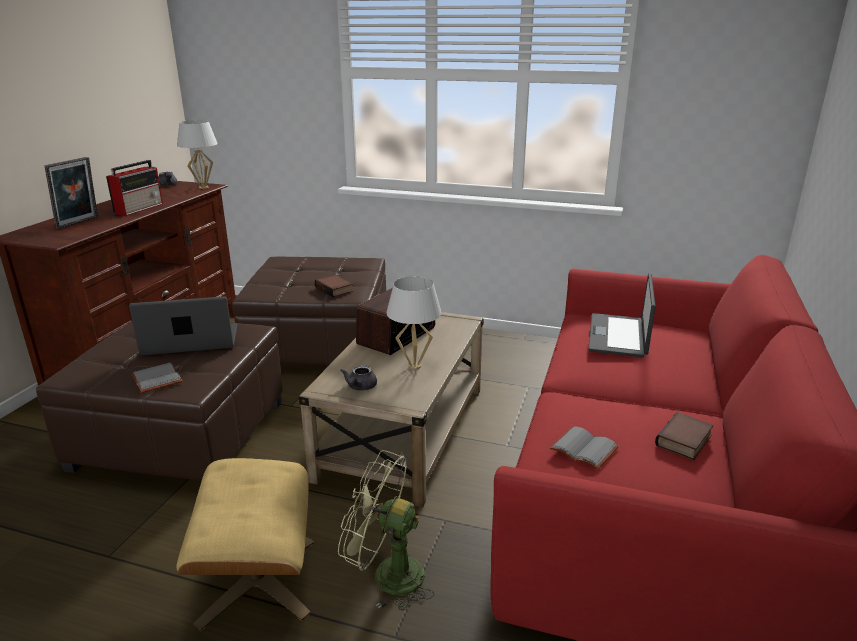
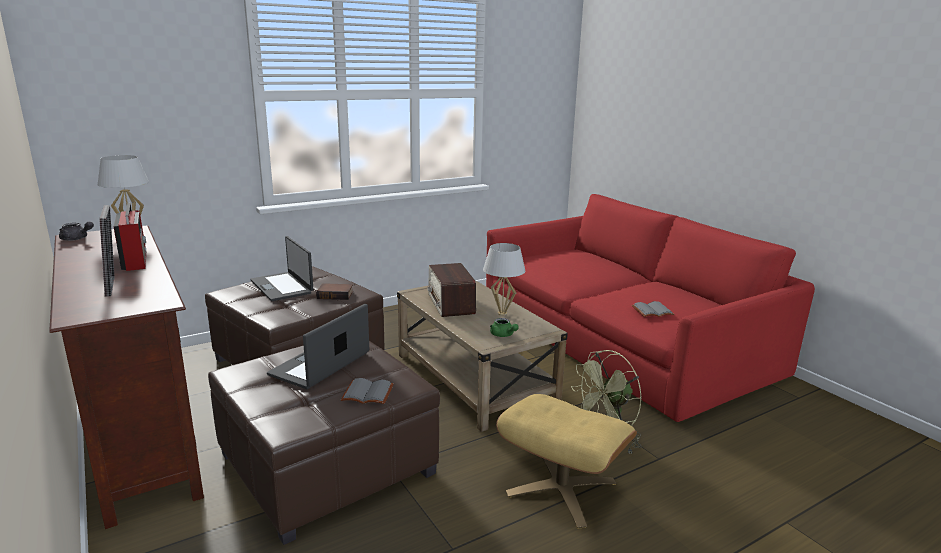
camera: 50 degrees left, 5 degrees down
(359, 387) = (503, 335): grey teapot -> green teapot
(619, 336) = (555, 261): laptop -> laptop (282, 286)
(685, 441) = (673, 292): book -> none

